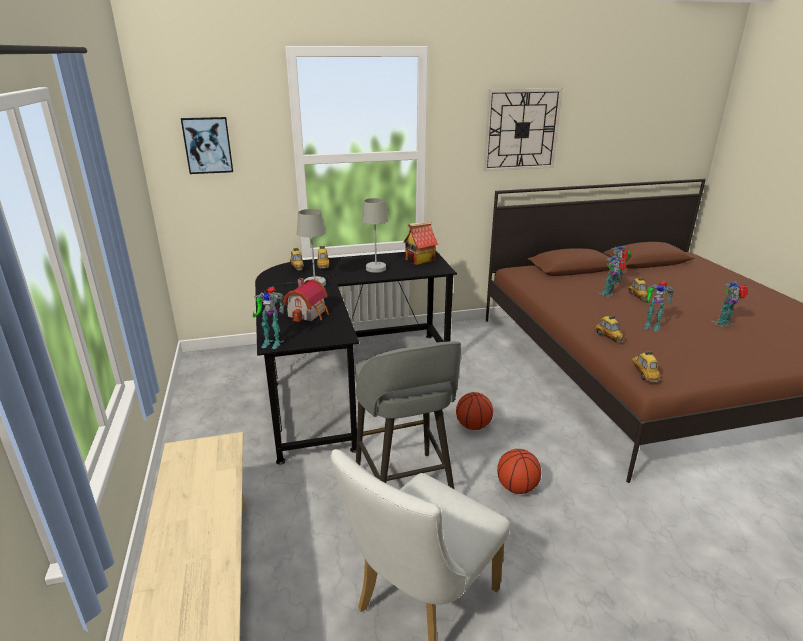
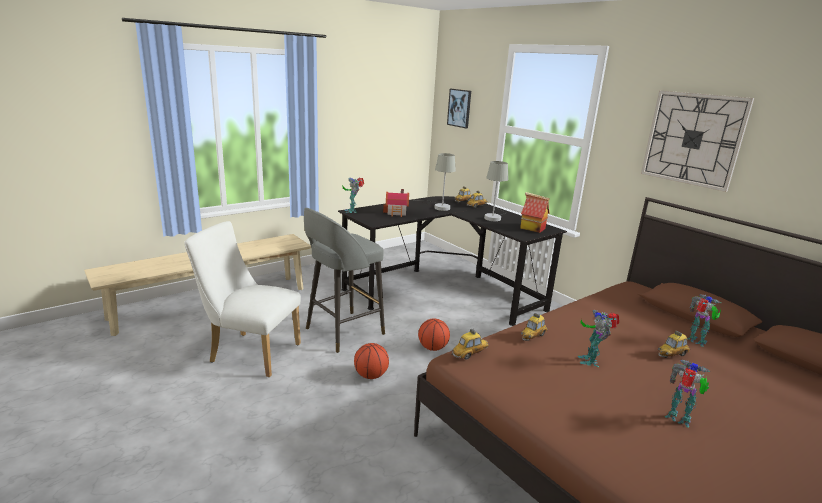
camera: 65 degrees right, 5 degrees down
(608, 294) = (652, 337): toy robot -> none

